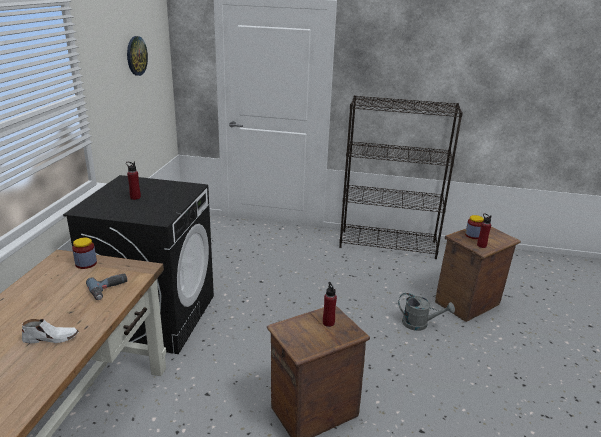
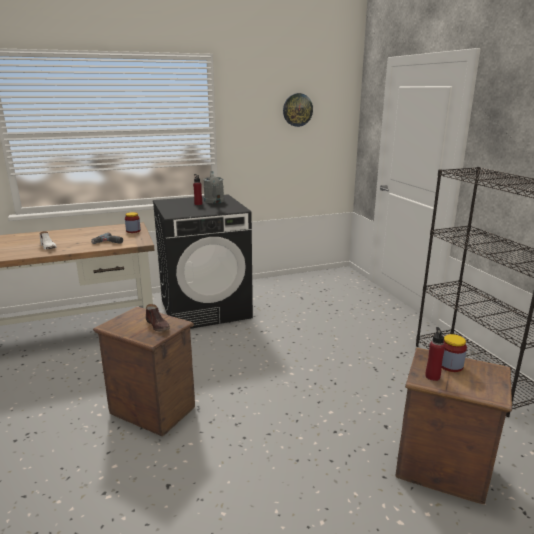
camera: 60 degrees right, 5 degrees down
(328, 322) = (158, 325): red bottle -> brown shoe
(420, 324) = (345, 439): grey watering can -> grey watering can (214, 202)

